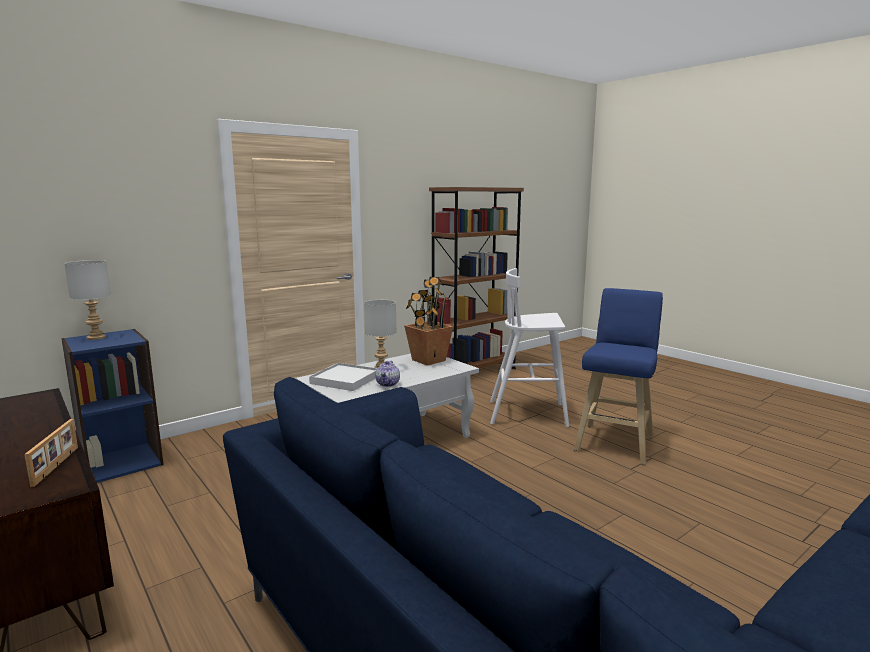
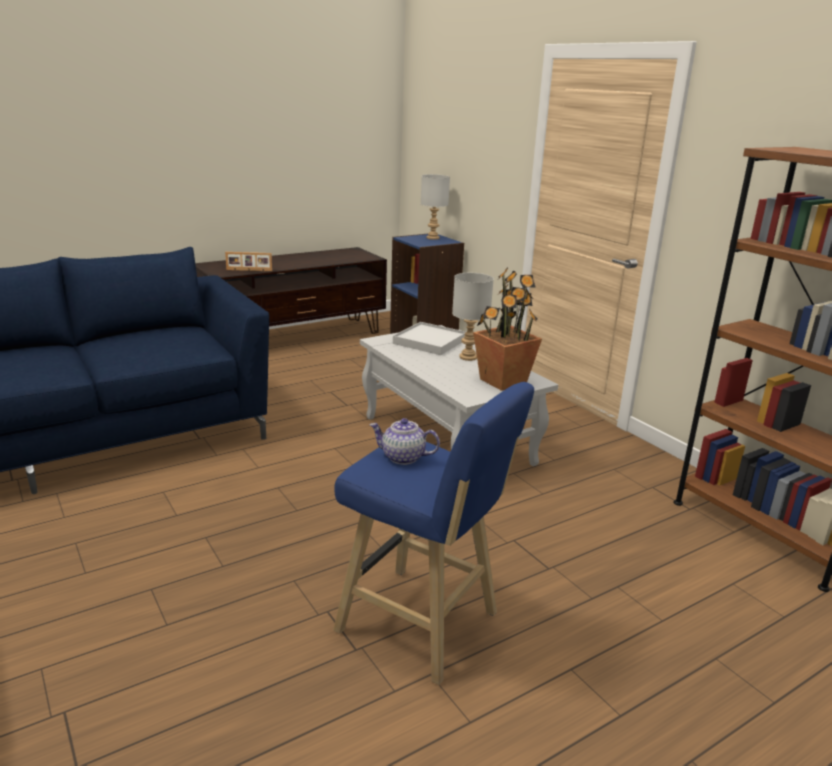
camera: 95 degrees right, 10 degrees up
(388, 384) = (411, 357): teapot -> teapot (402, 457)
(529, 414) = (547, 557): white stool -> none

